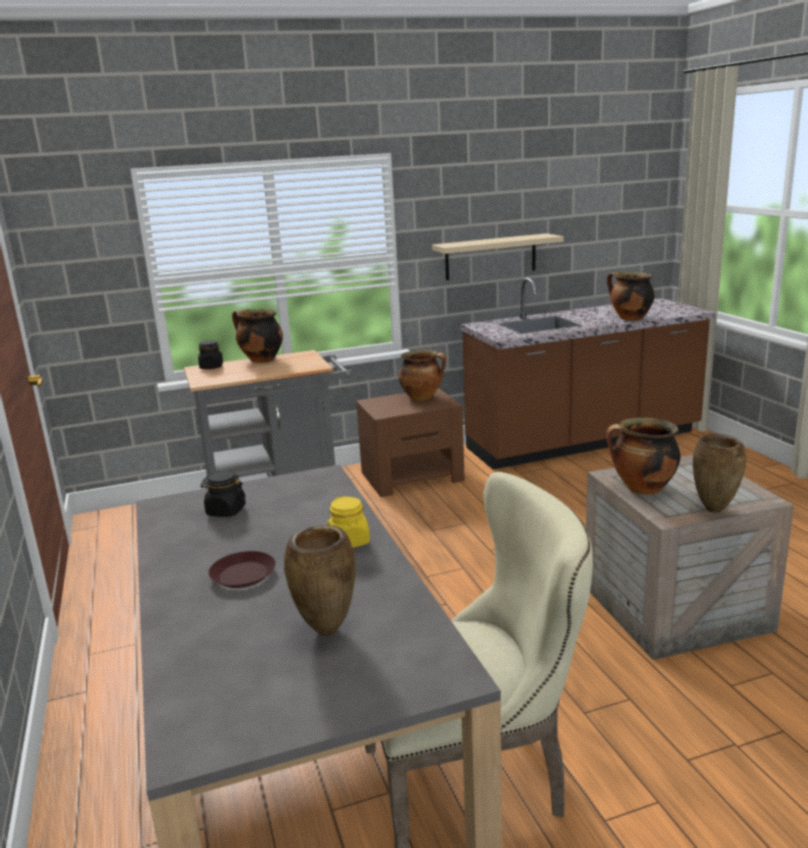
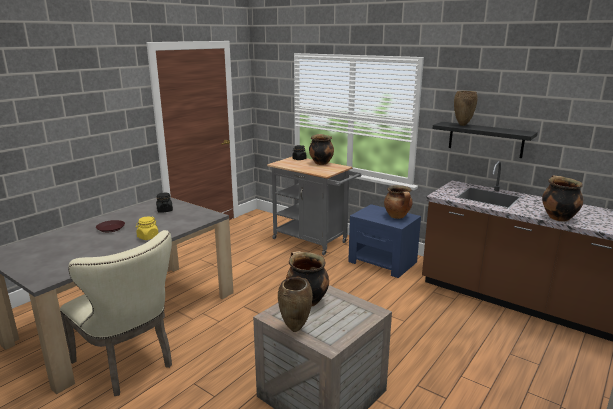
camera: 55 degrees right, 0 degrees up
(326, 630) = (72, 252): brown vase -> brown vase (462, 125)
(413, 476) = (382, 262): brown nightstand -> blue nightstand
(490, 257) = (485, 139): beige shelf -> black shelf

